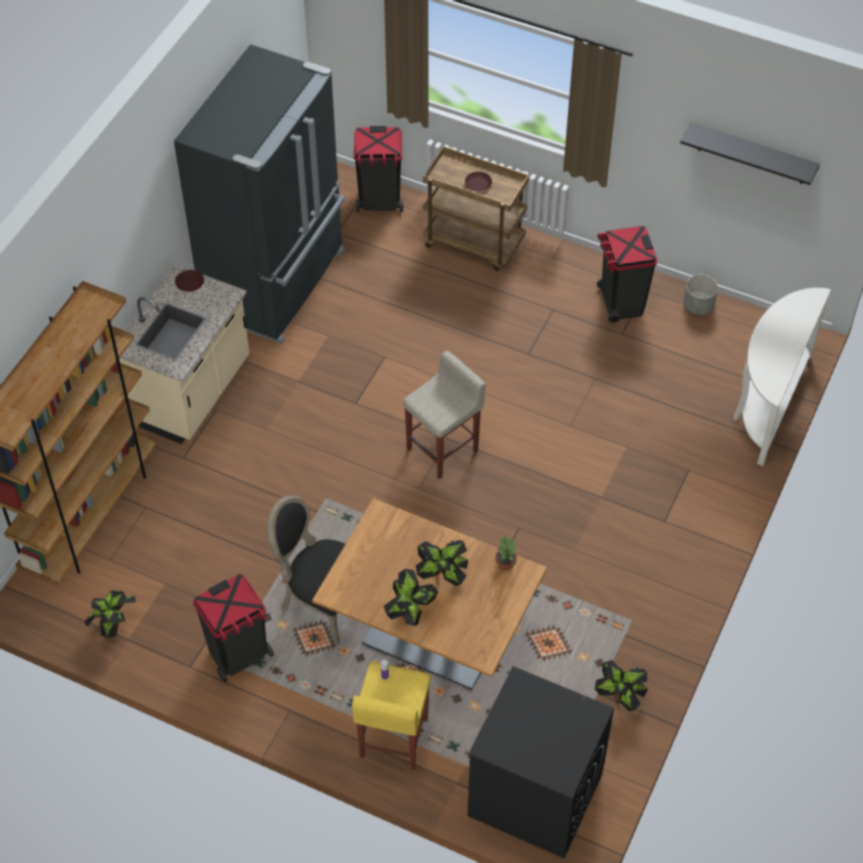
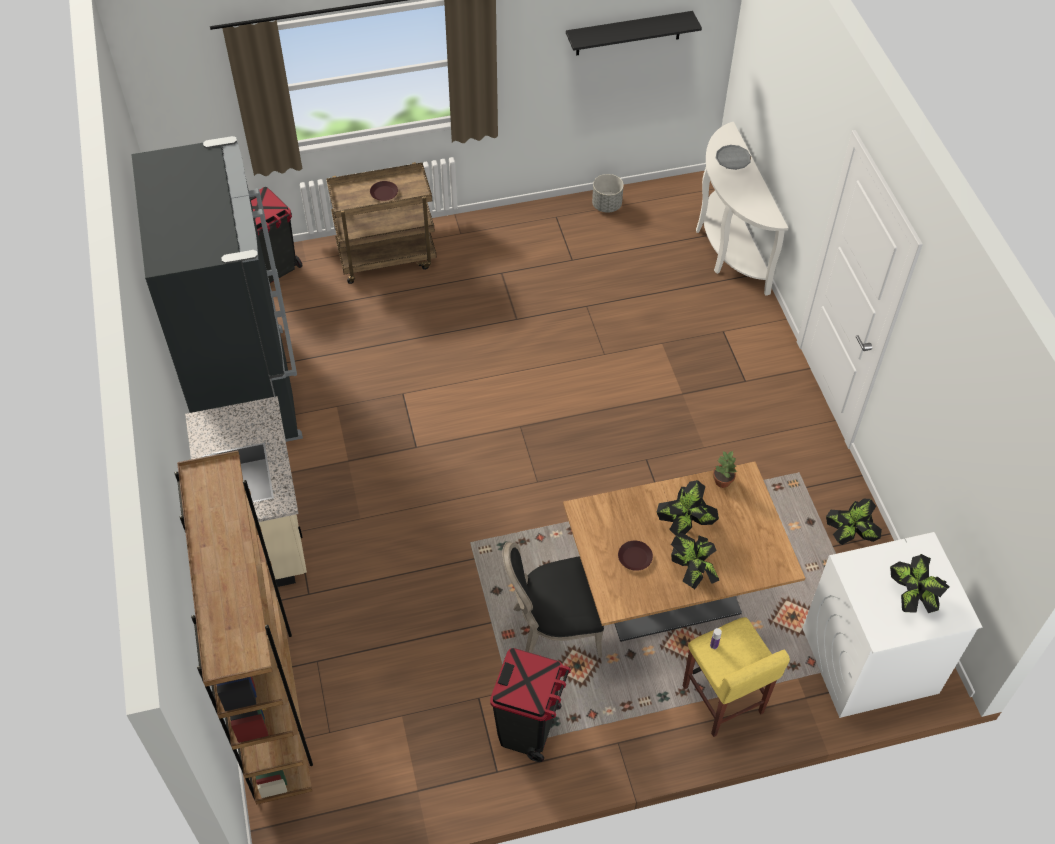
camera: 40 degrees left, 0 degrees up
(114, 624) = (391, 786): potted plant -> potted plant (911, 598)
(190, 283) = (217, 421): brown plate -> brown plate (635, 557)
(443, 449) = (525, 437): beige stool -> none
(534, 794) = (869, 661): black washing machine -> white washing machine
(621, 303) = (548, 237): black trash can -> none
(793, 321) = (732, 159): none -> grey plate

